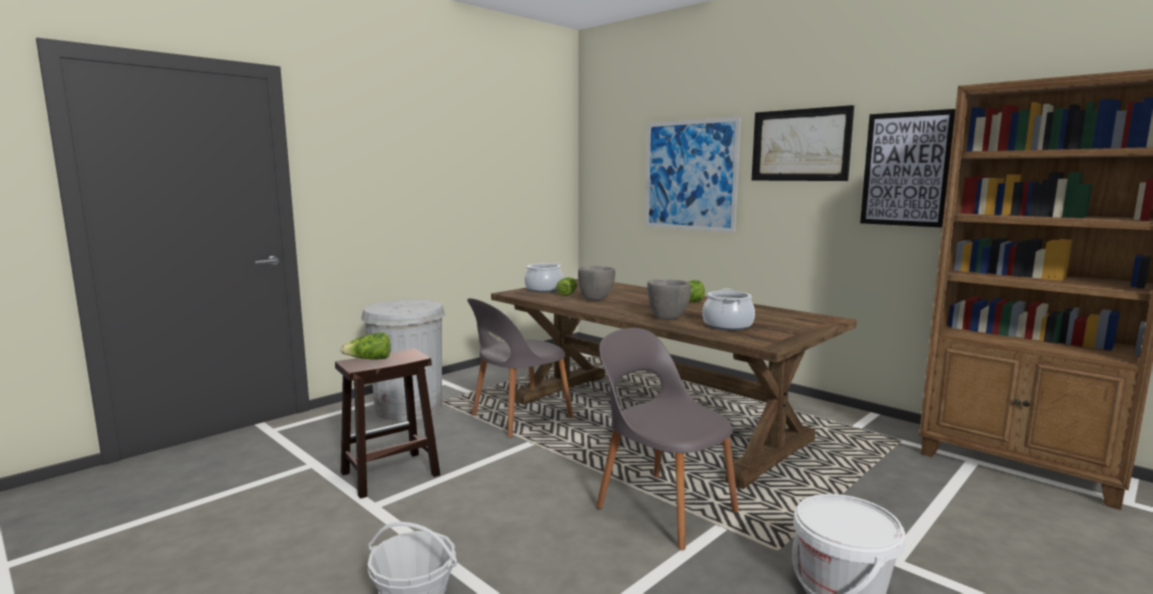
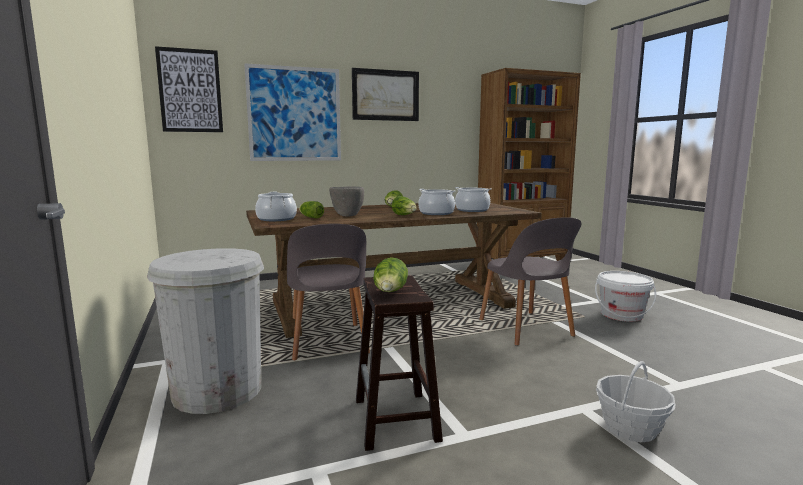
camera: 65 degrees left, 0 degrees up
(627, 311) = (405, 215): none -> lettuce
(663, 507) = (526, 329): grey chair -> grey chair turned 90 degrees counterclockwise
(667, 318) = (436, 213): grey bowl -> cooking pot
(906, 169) = (448, 114): picture -> picture (190, 91)

